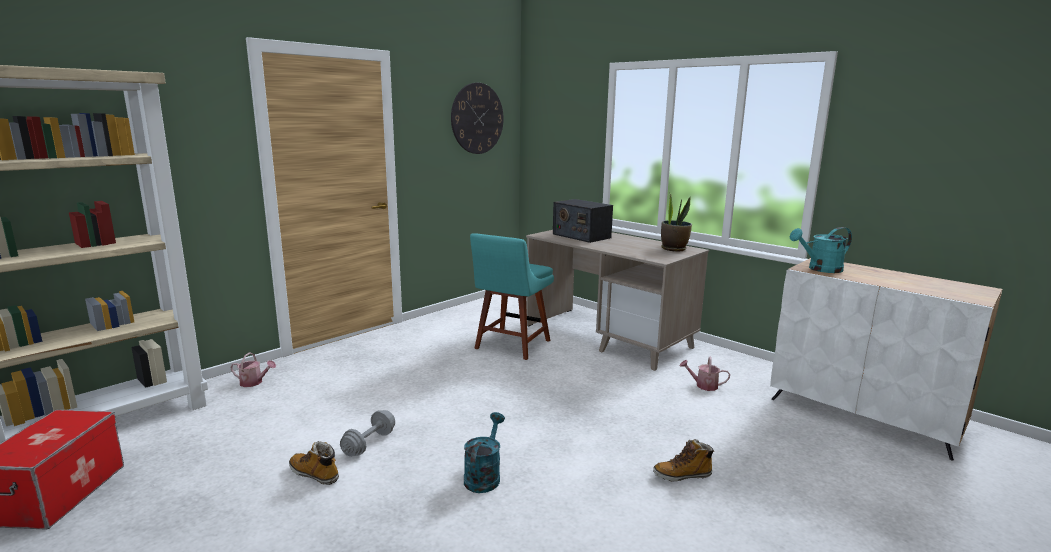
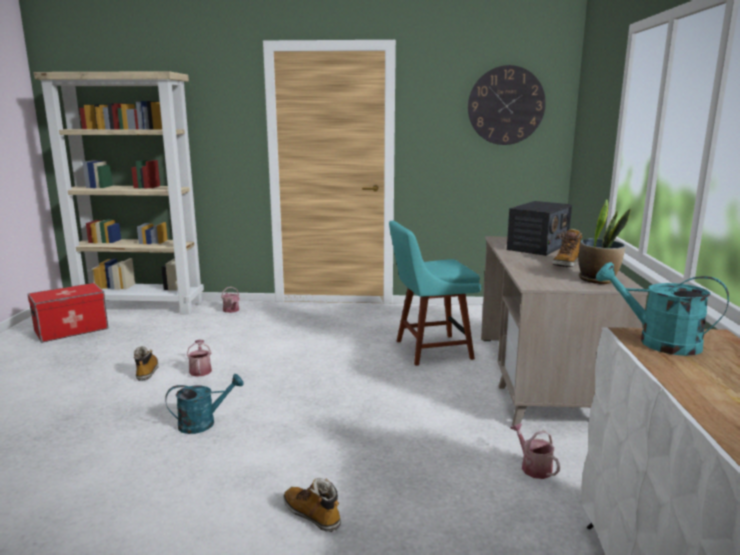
camera: 50 degrees right, 0 degrees up
(369, 444) = (200, 370): grey dumbbell -> watering can
(581, 236) = (538, 247): radio -> radio turned 150 degrees counterclockwise
(631, 243) = (566, 264): none -> boot

